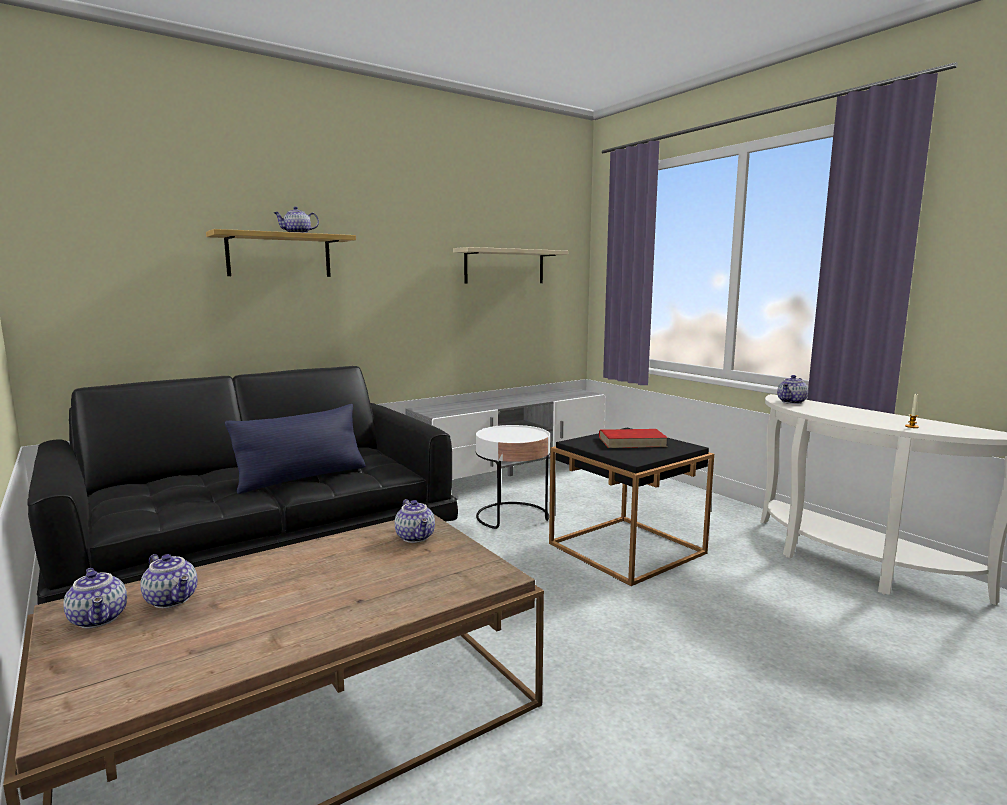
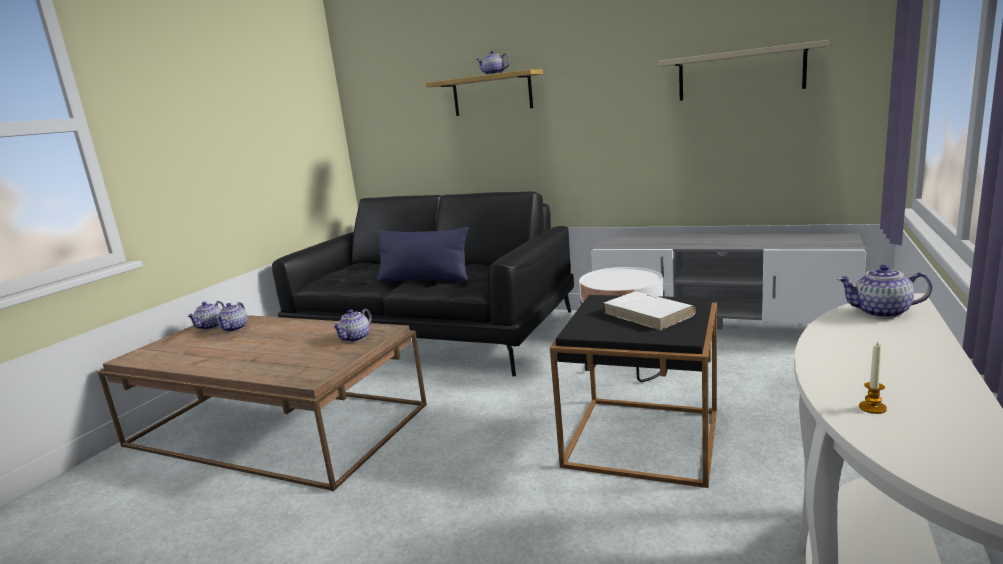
camera: 60 degrees right, 5 degrees up
(632, 442) = (649, 314): red book -> white book

